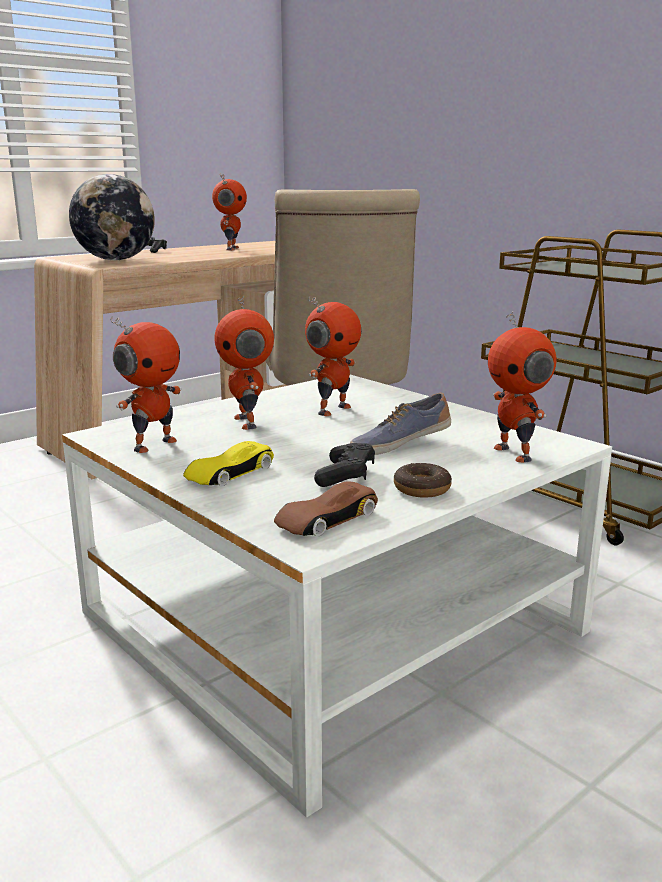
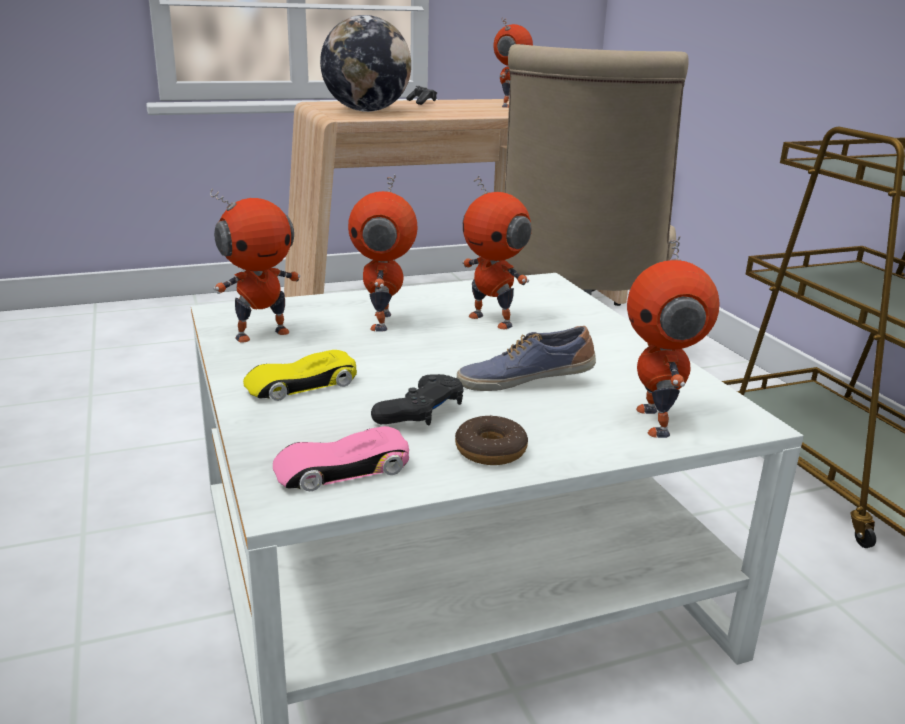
camera: 20 degrees right, 5 degrees up
(326, 519) = (341, 469): brown toy car -> pink toy car
(332, 410) = (492, 320): toy robot -> toy robot turned 75 degrees clockwise

